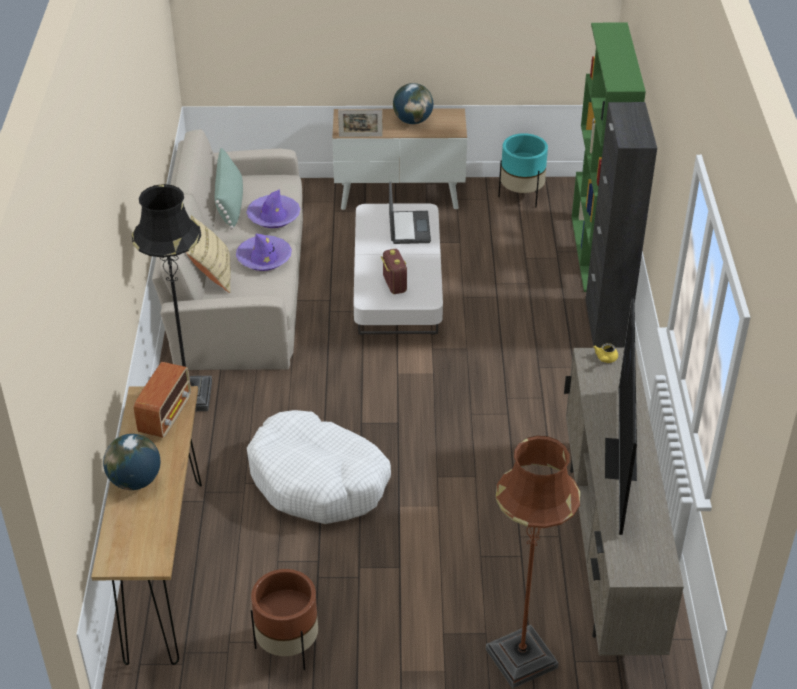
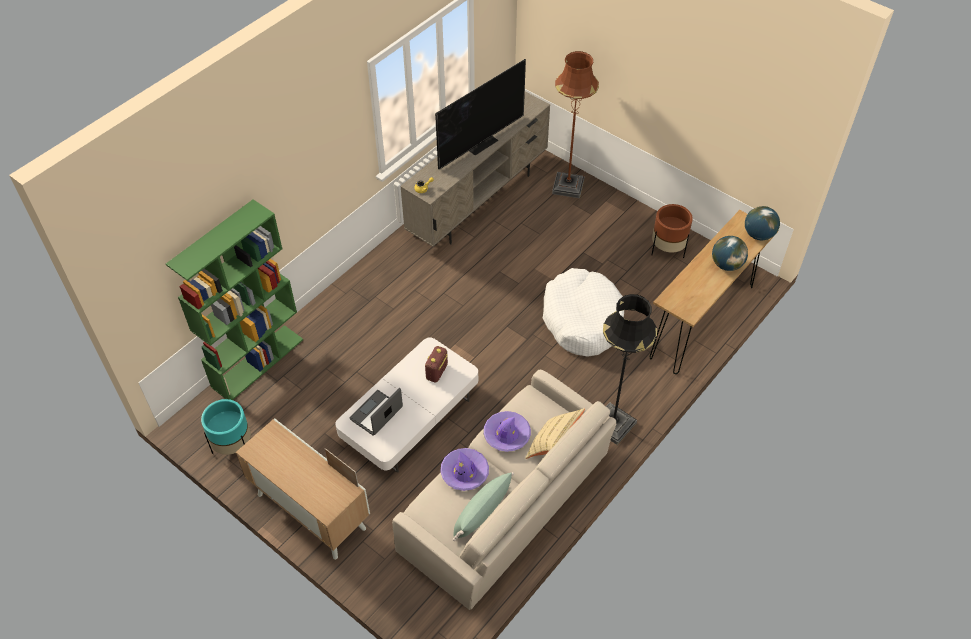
camera: 140 degrees left, 10 degrees up
(166, 415) = (684, 293): radio -> none
(412, 121) = (288, 465): globe -> globe (758, 235)
(606, 324) = (321, 310): black cabinet -> none

